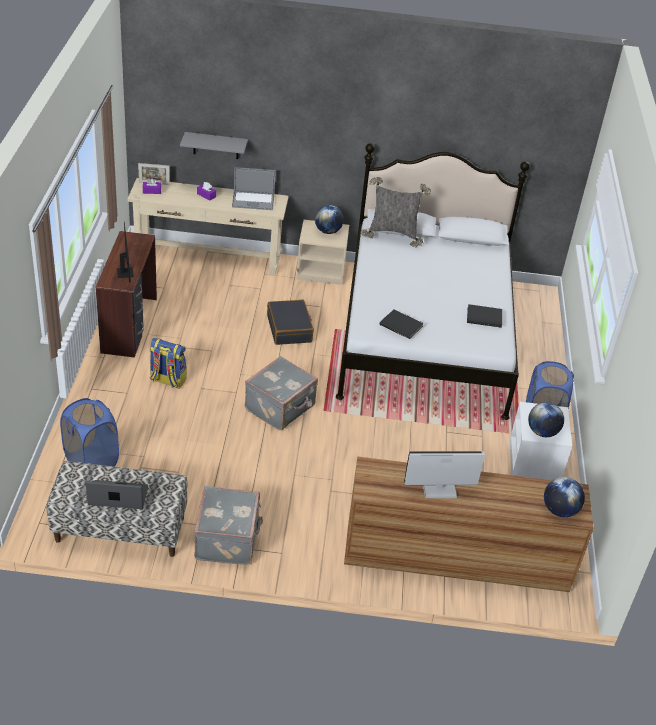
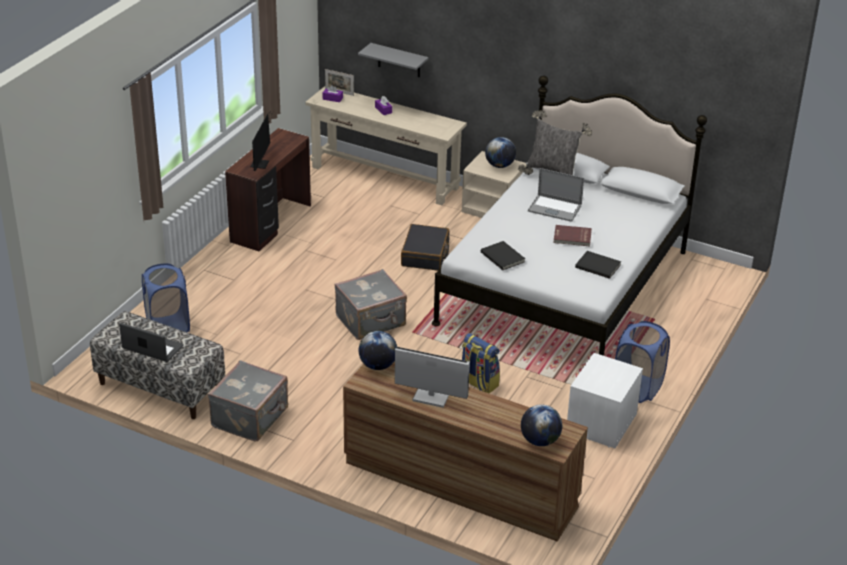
camera: 25 degrees right, 5 degrees down
(167, 380) = (278, 276): backpack -> backpack (478, 383)
(253, 201) = (426, 122): laptop -> laptop (554, 208)
(445, 293) = (572, 237): none -> red book
(542, 432) = (597, 384): globe -> globe (378, 365)

